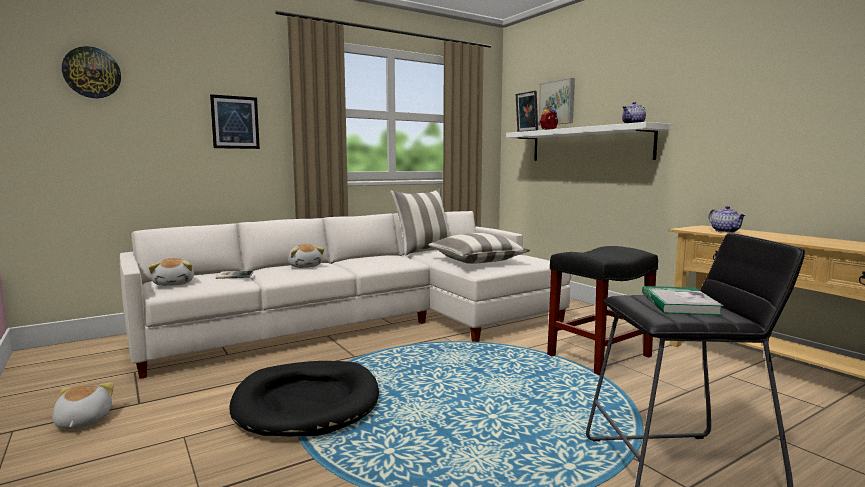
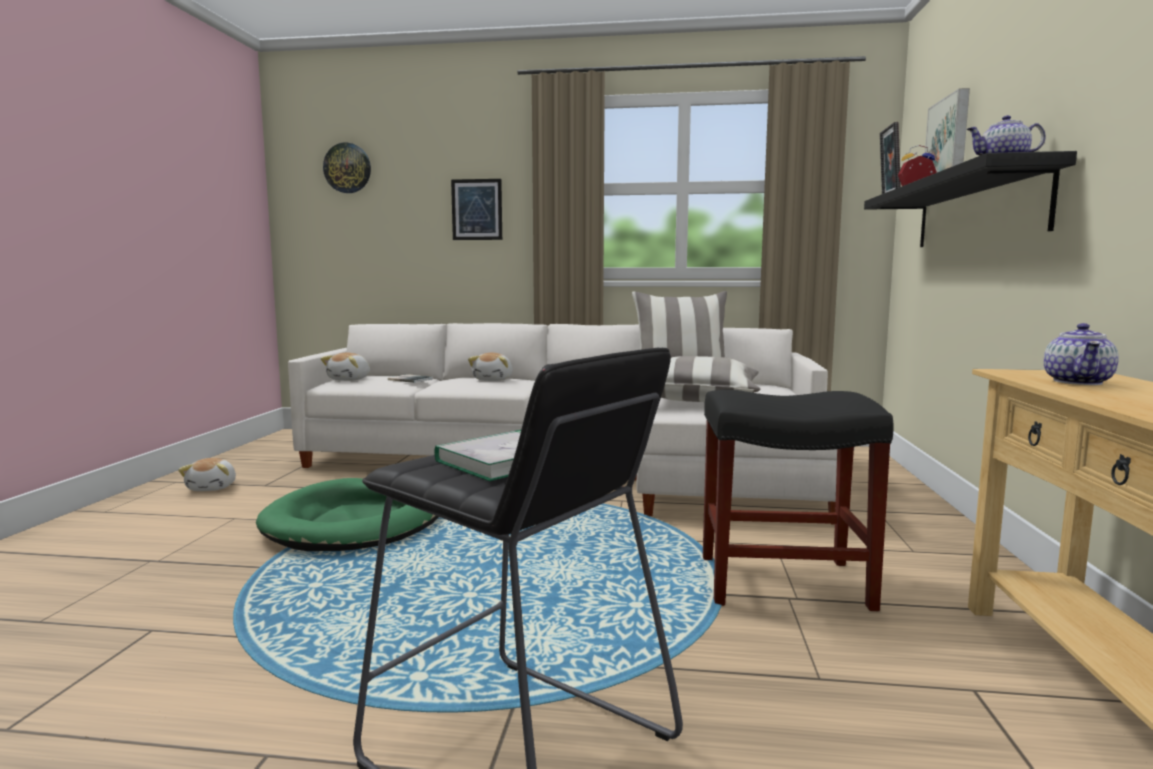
camera: 40 degrees right, 0 degrees up
(82, 422) = (213, 488): plush toy -> plush toy turned 150 degrees clockwise
(307, 403) = (357, 522): black dog bed -> green dog bed
(588, 144) = (976, 211): white shelf -> black shelf

